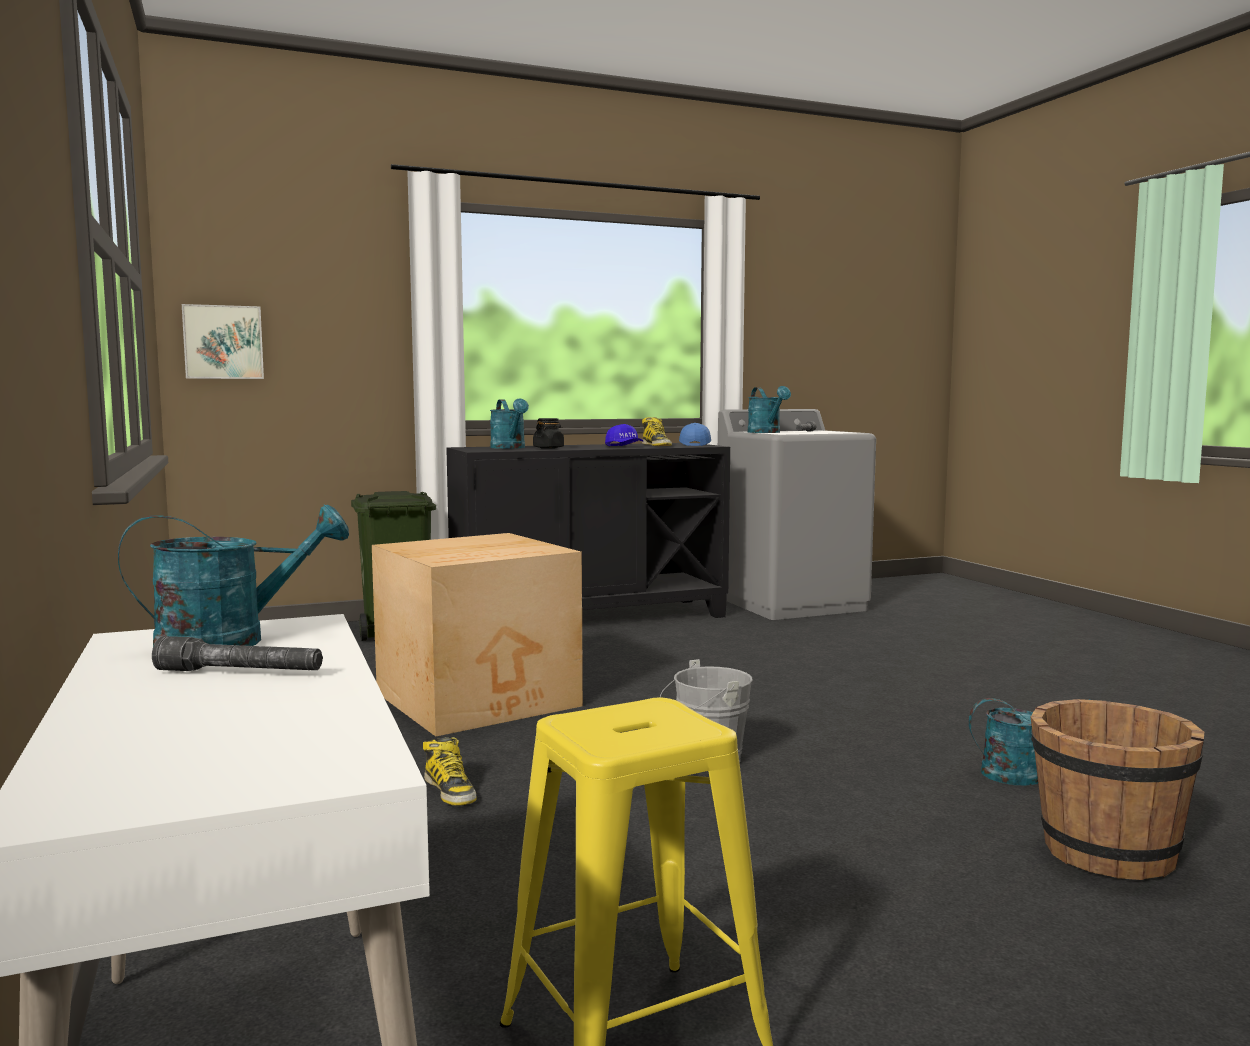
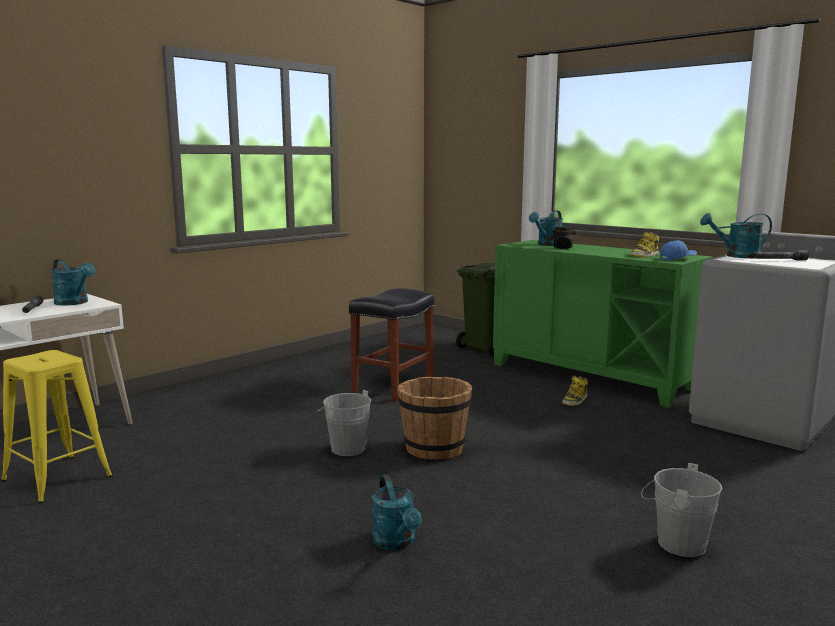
camera: 65 degrees right, 5 degrees up
(223, 342) = (446, 170): picture -> none
(450, 791) = (266, 408): boot -> boot (575, 400)
(480, 699) = (393, 387): cardboard box -> black stool
(589, 618) = (591, 376): black cabinet -> green cabinet
(624, 447) = (609, 253): blue cap -> none
(767, 432) = (736, 256): turquoise watering can -> turquoise watering can turned 45 degrees clockwise
(1038, 679) = (675, 543): none -> grey bucket
(1106, 852) = (269, 574): brown bucket -> brown bucket (434, 448)

